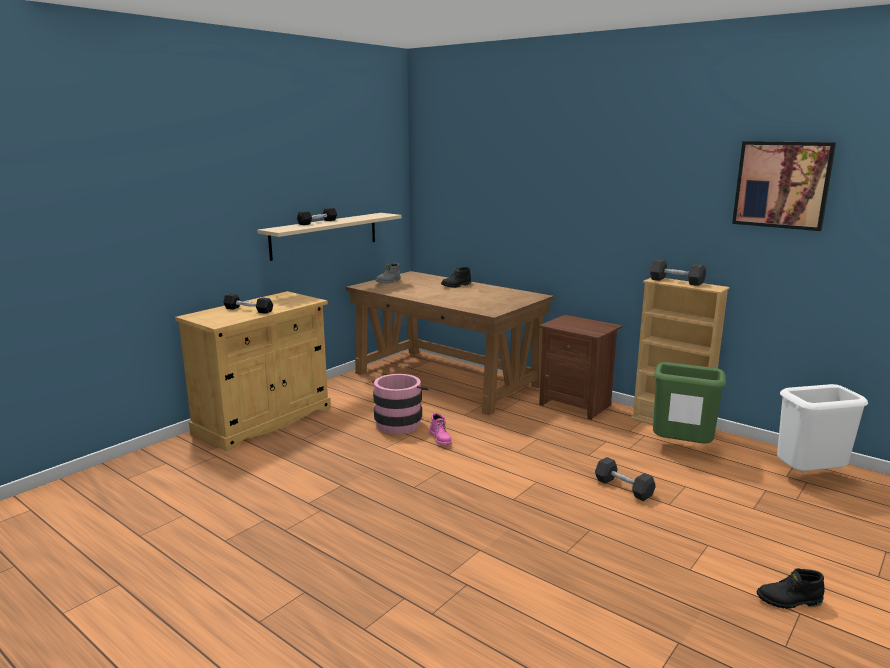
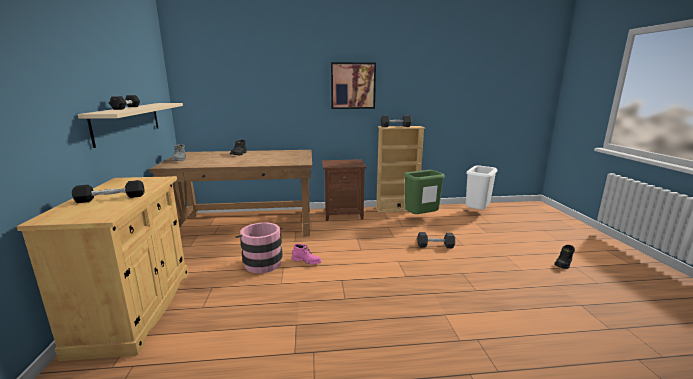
camera: 45 degrees left, 0 degrees up
(782, 185) = (441, 67): picture -> picture (353, 86)

